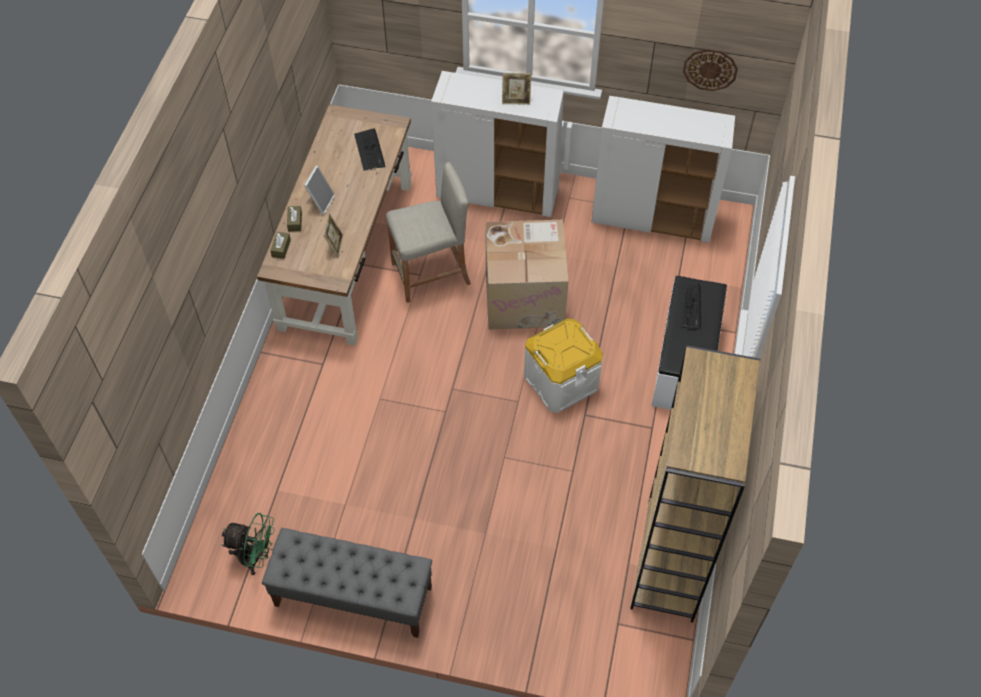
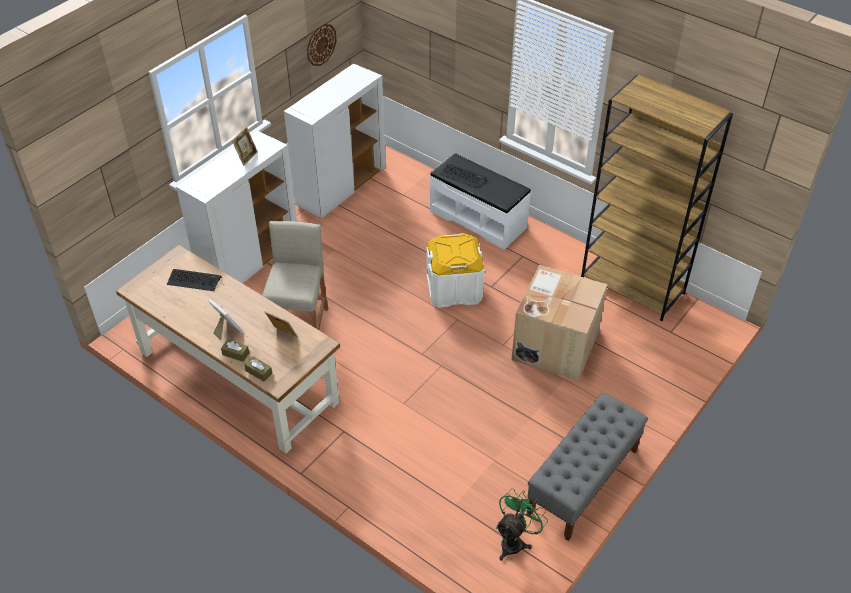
camera: 65 degrees left, 10 degrees down
(525, 296) = (362, 280): cardboard box -> cardboard box (554, 344)

